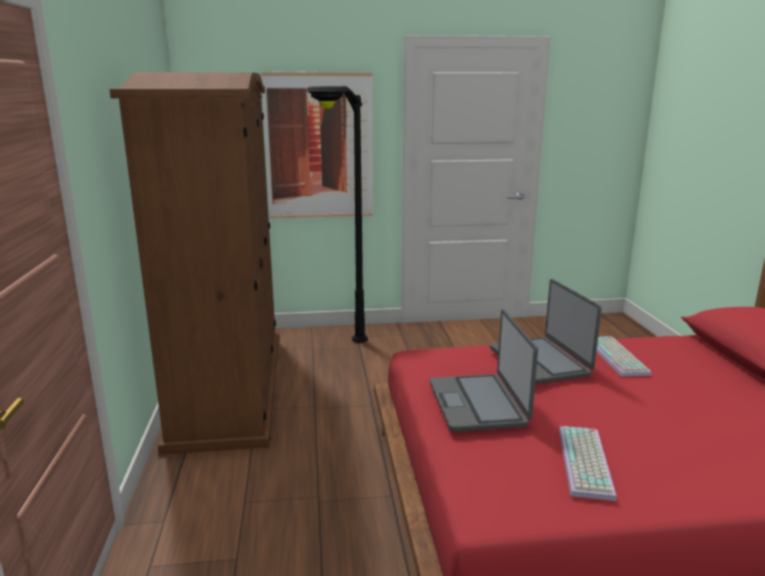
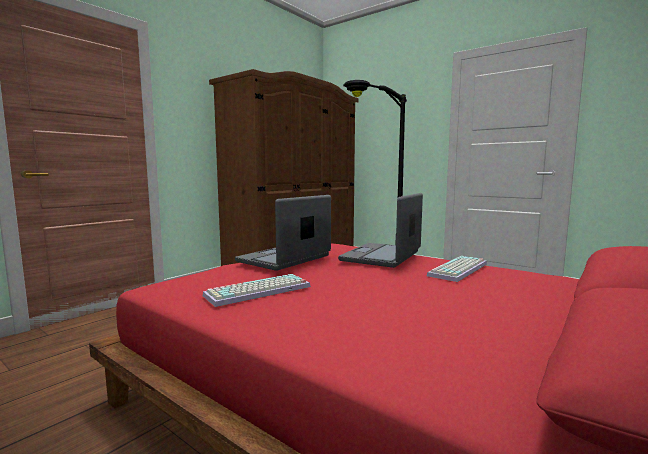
camera: 45 degrees right, 10 degrees down
(319, 146) = (393, 136): picture -> none

